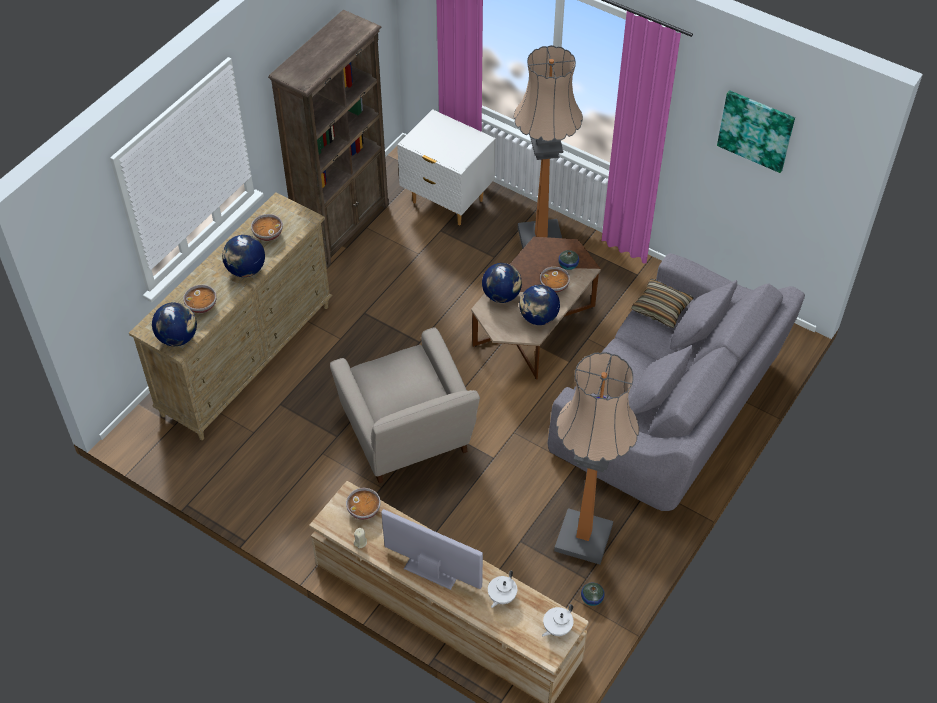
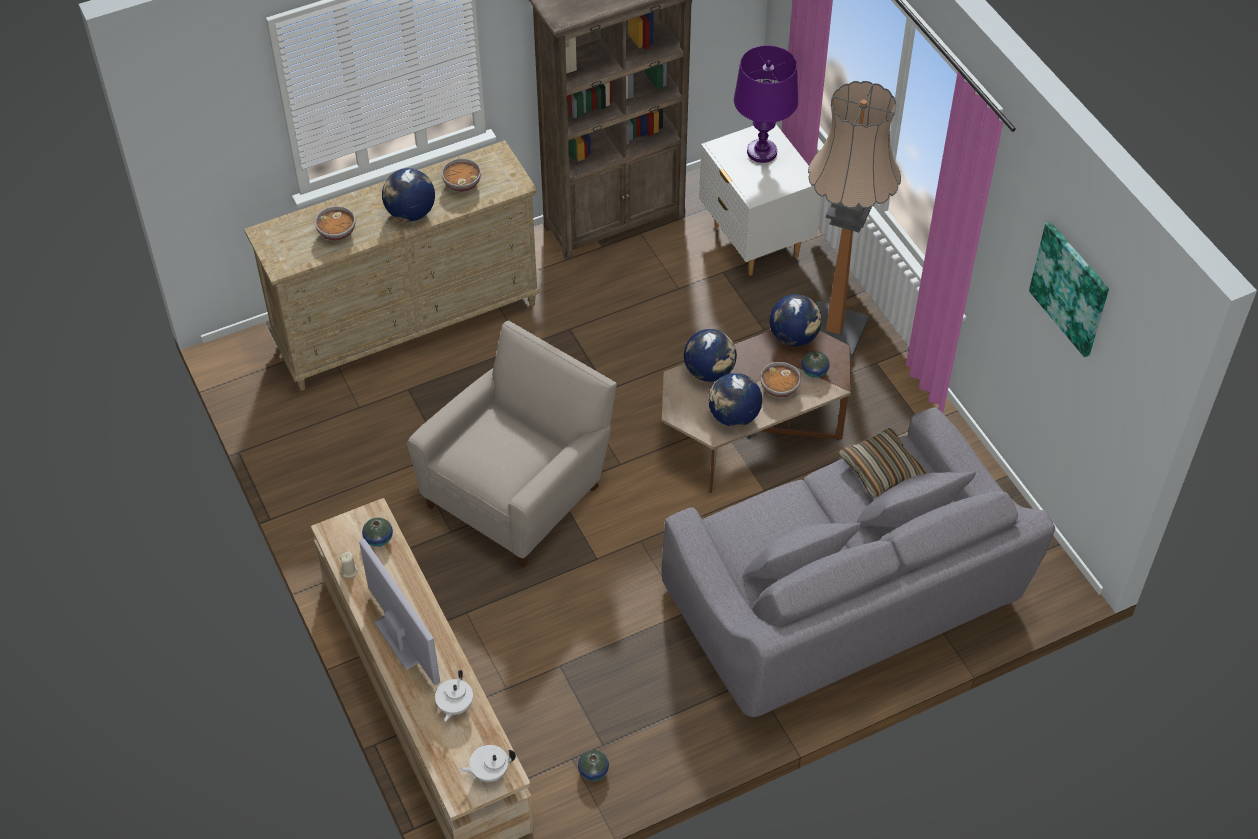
camera: 30 degrees right, 0 degrees up
(178, 337) = (288, 256): globe -> globe (794, 337)
(364, 510) = (378, 538): bowl -> vase
(408, 437) = (519, 490): beige armchair -> beige armchair turned 150 degrees counterclockwise
(441, 133) = (761, 152): none -> purple table lamp
(501, 597) = (454, 706): white teapot -> white teapot turned 45 degrees counterclockwise
(583, 538) = (633, 698): floor lamp -> none

